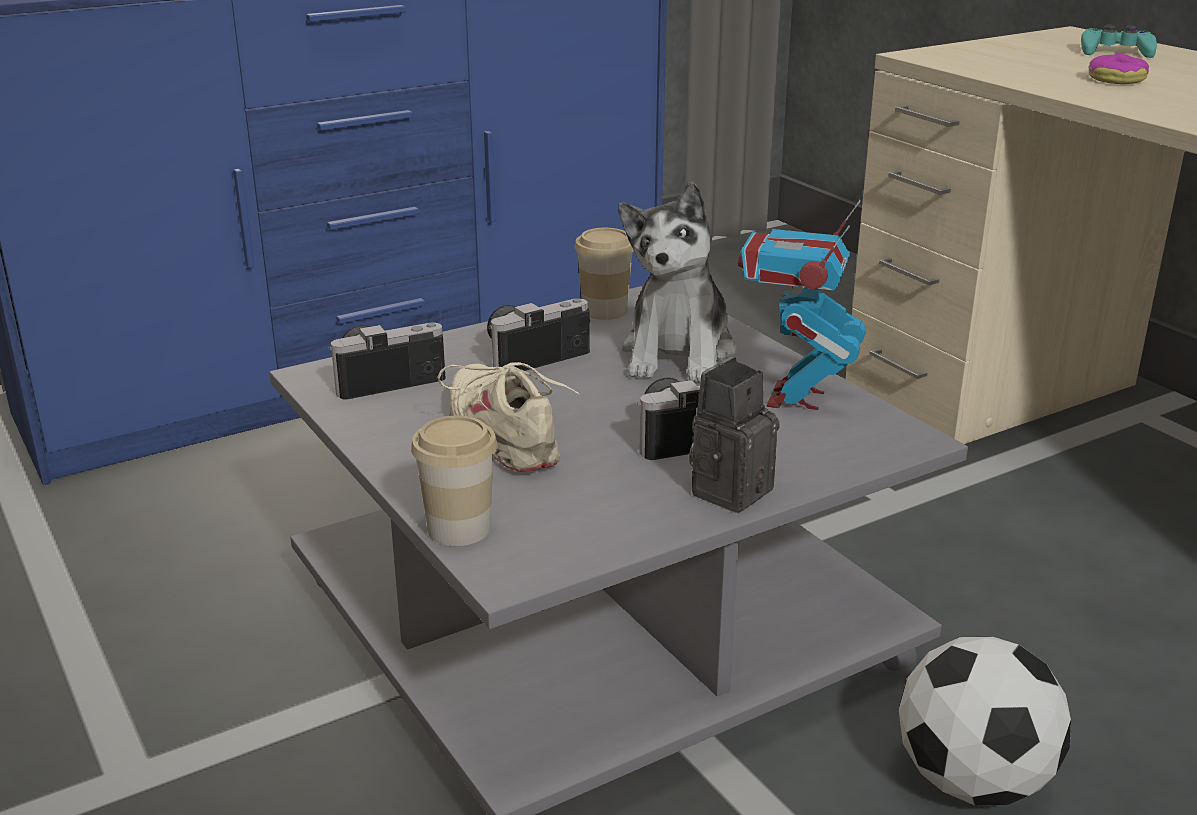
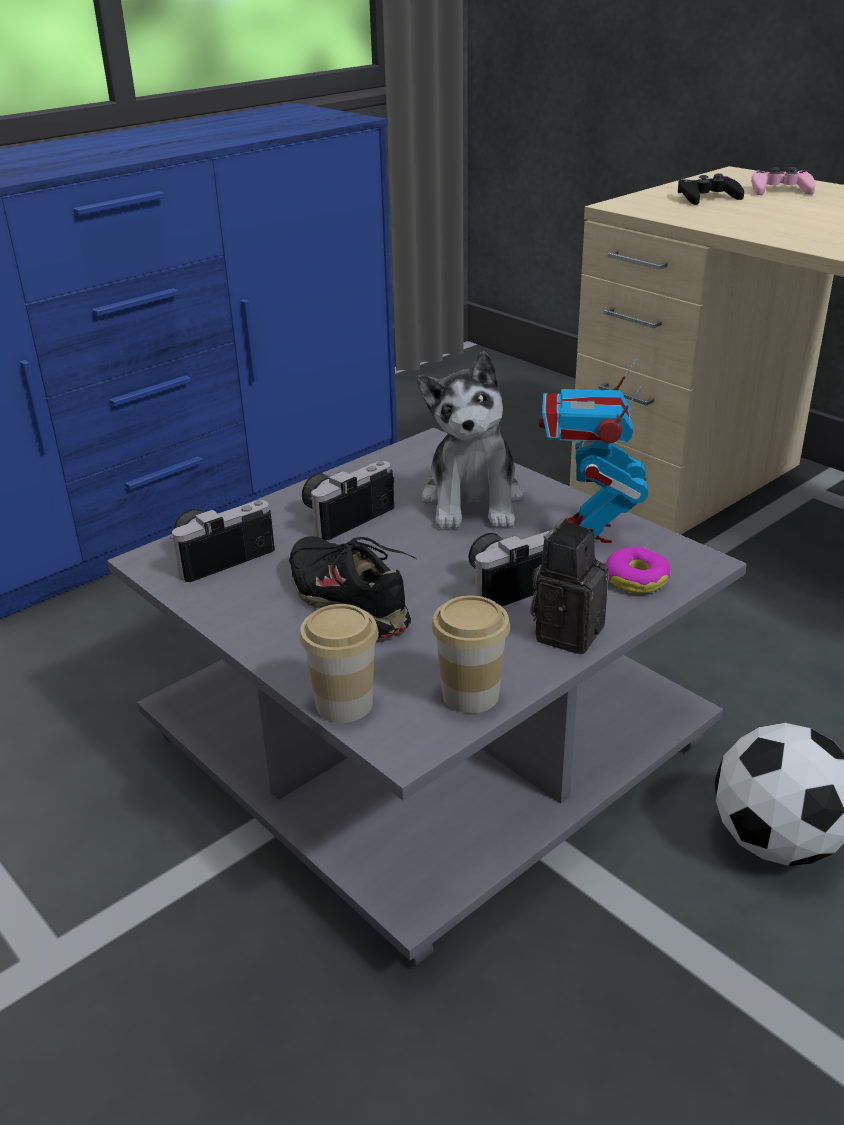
camera: 10 degrees left, 5 degrees up
(504, 434) = (349, 600): beige shoe -> black shoe
(604, 311) = (392, 464): cup -> cup (470, 695)
(1024, 54) = (707, 198): none -> black game controller
(1115, 52) = (780, 190): turquoise game controller -> pink game controller
(1116, 79) = (796, 219): donut -> donut (636, 579)

